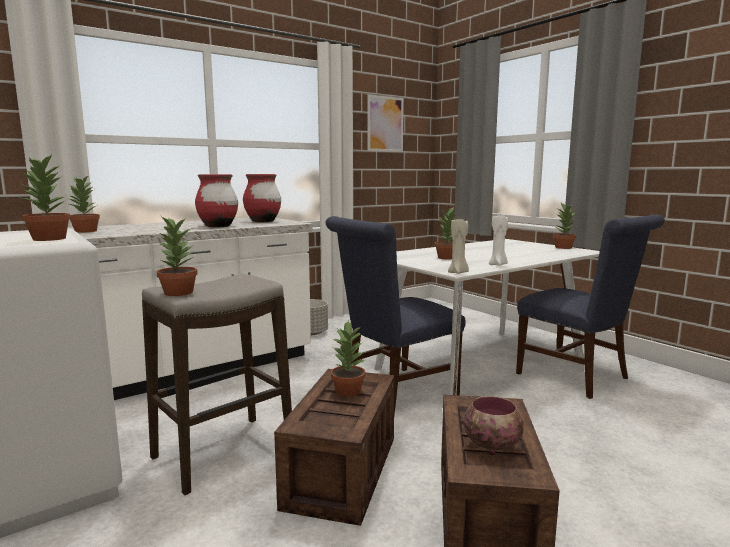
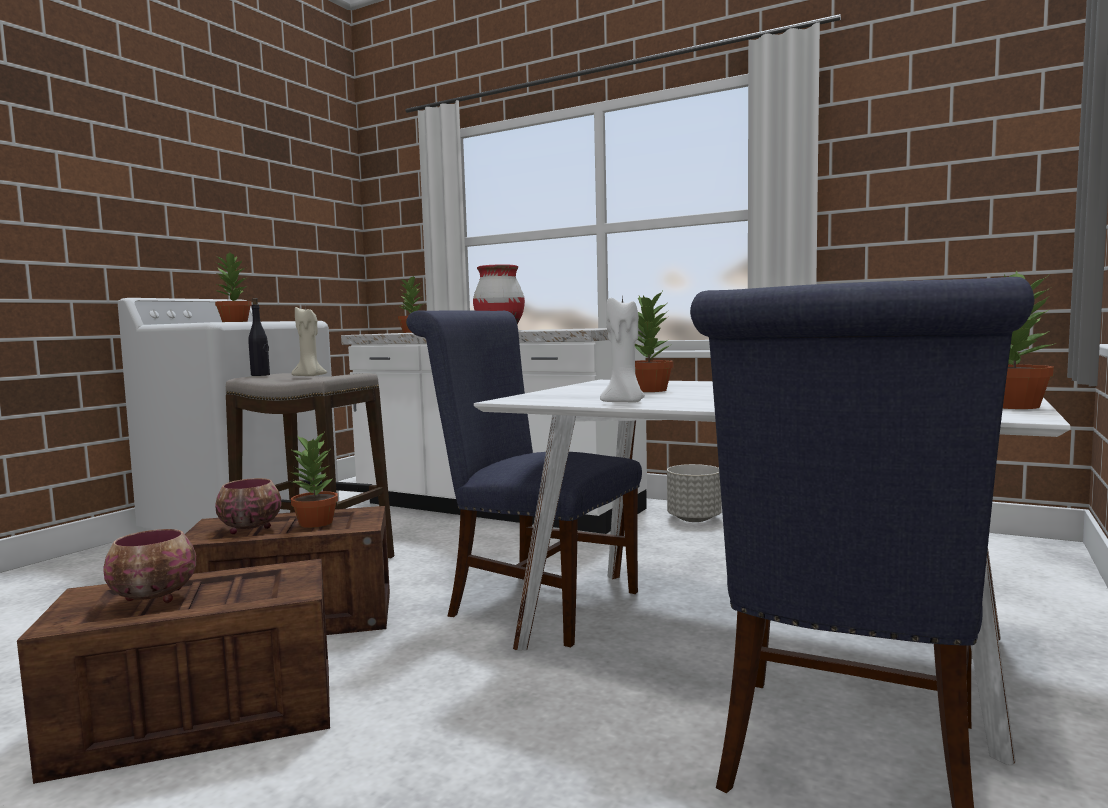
camera: 65 degrees right, 5 degrees down
(178, 292) = (260, 375): potted plant -> black bottle
(263, 221) = (576, 329): red vase -> none
(337, 413) = (249, 529): none -> bowl
(385, 124) = (929, 147): picture -> none
(458, 273) = (510, 400): beige candle -> beige candle (310, 376)

